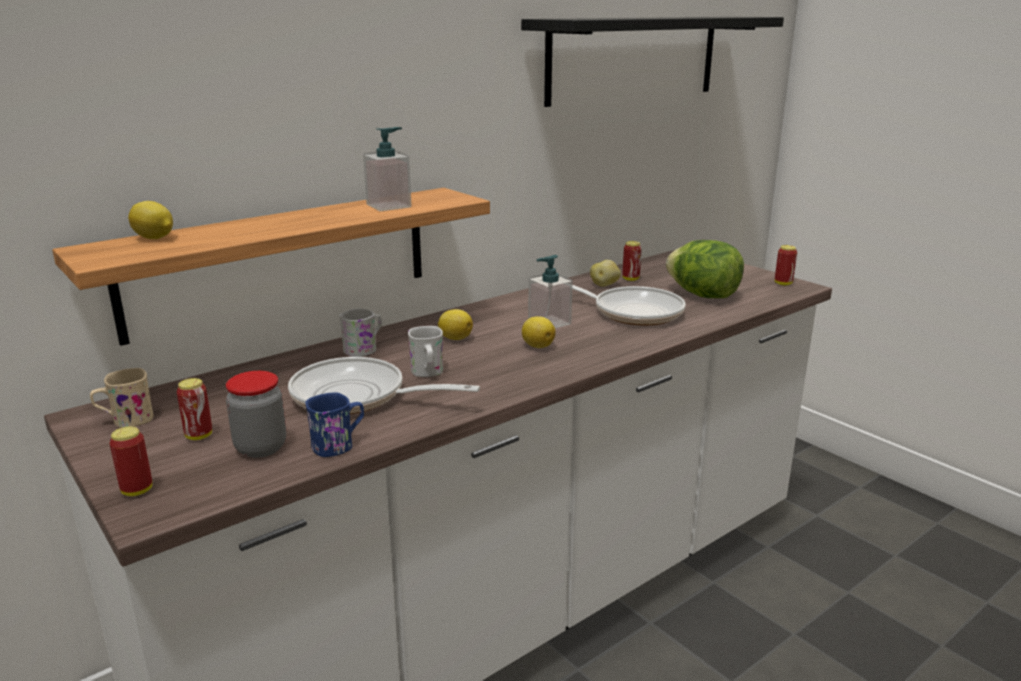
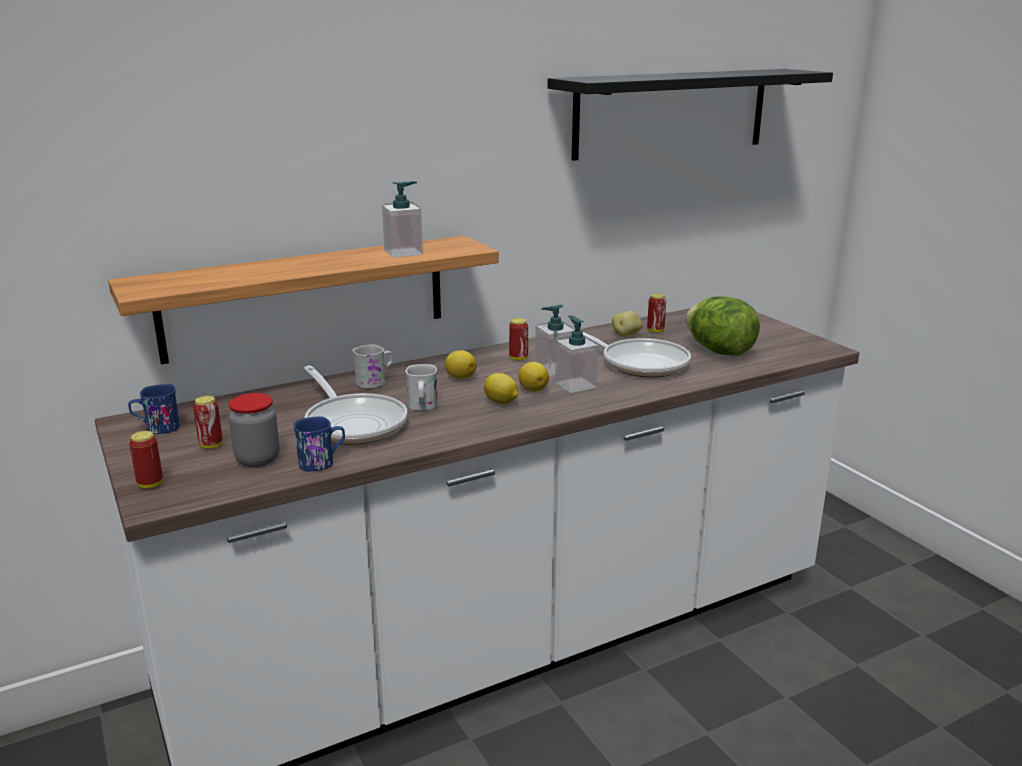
camera: 10 degrees right, 0 degrees up
(126, 420) = (157, 428): beige mug -> blue mug
(154, 238) = (191, 274): lemon -> lemon (501, 403)
(357, 396) = (353, 423): frying pan -> frying pan turned 150 degrees counterclockwise
(578, 338) = (575, 385): none -> soap dispenser
(783, 283) = (809, 344): can -> can (518, 358)

